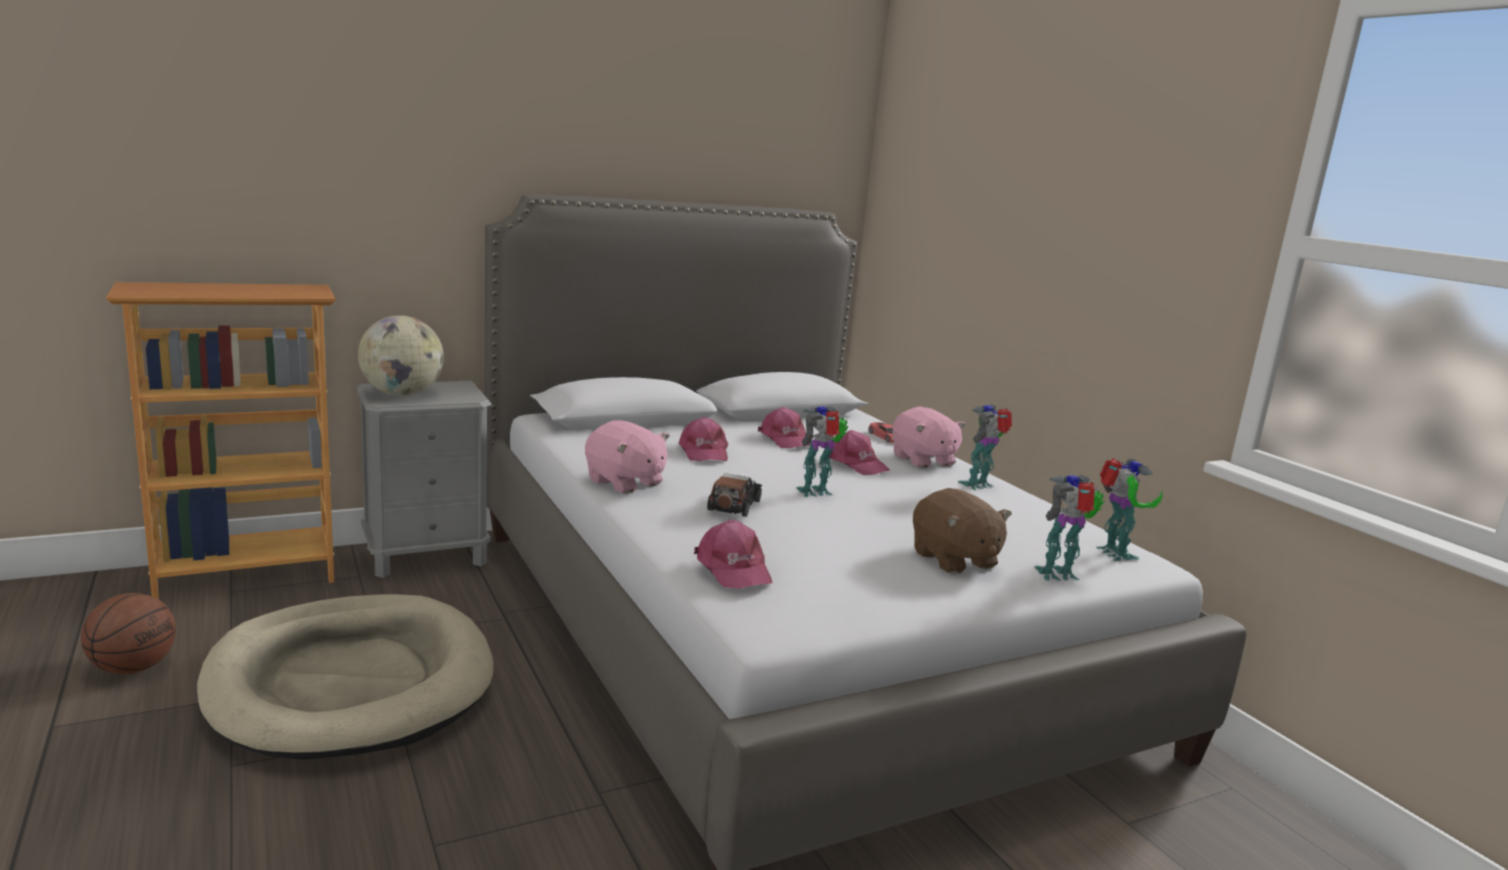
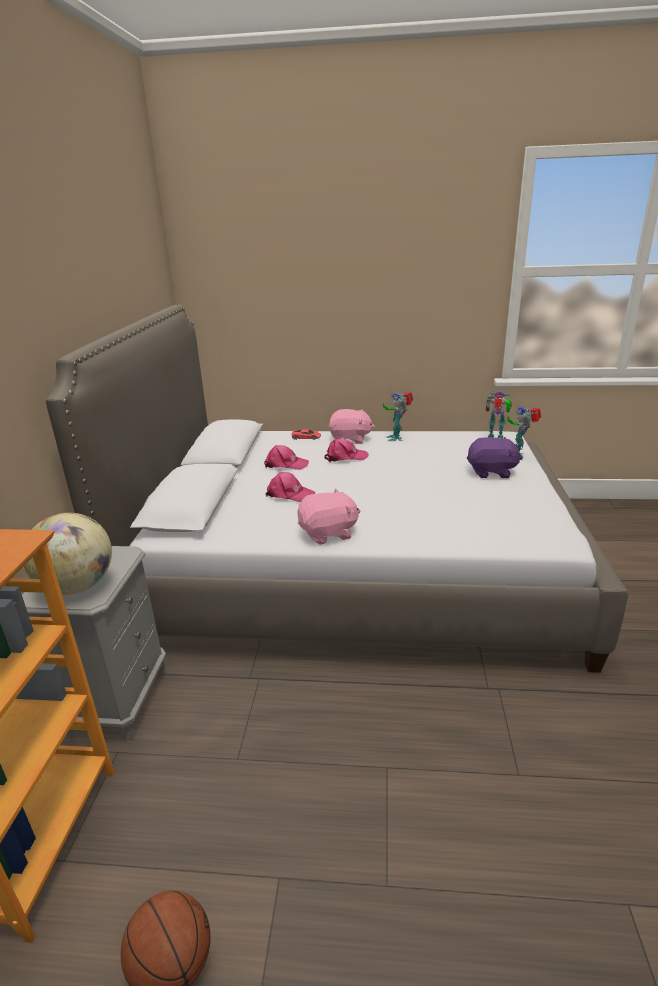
camera: 55 degrees left, 10 degrees up
(351, 683) = (302, 787): beige dog bed -> none
(733, 568) = (492, 530): pink cap -> none
(734, 506) = (394, 507): toy car -> none
(816, 493) = (386, 479): toy robot -> none
(953, 560) = (491, 472): brown plush toy -> purple plush toy

